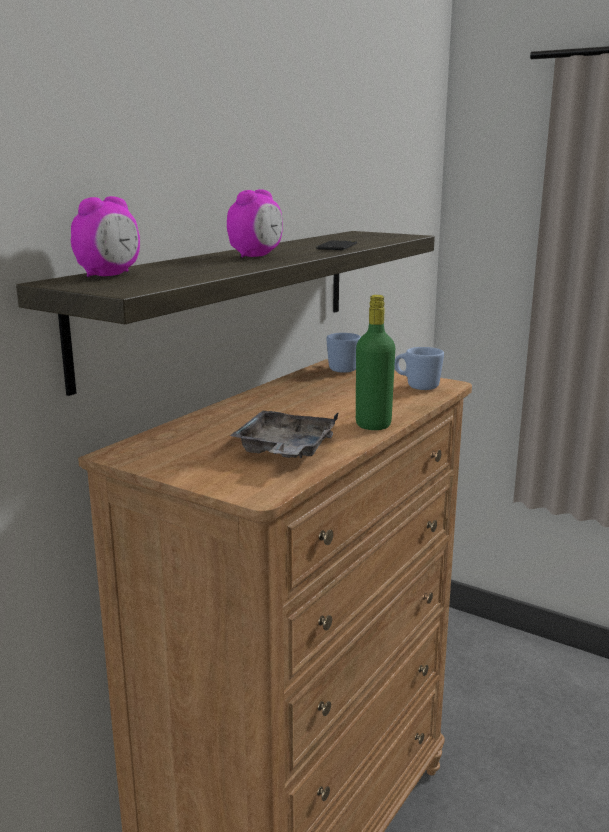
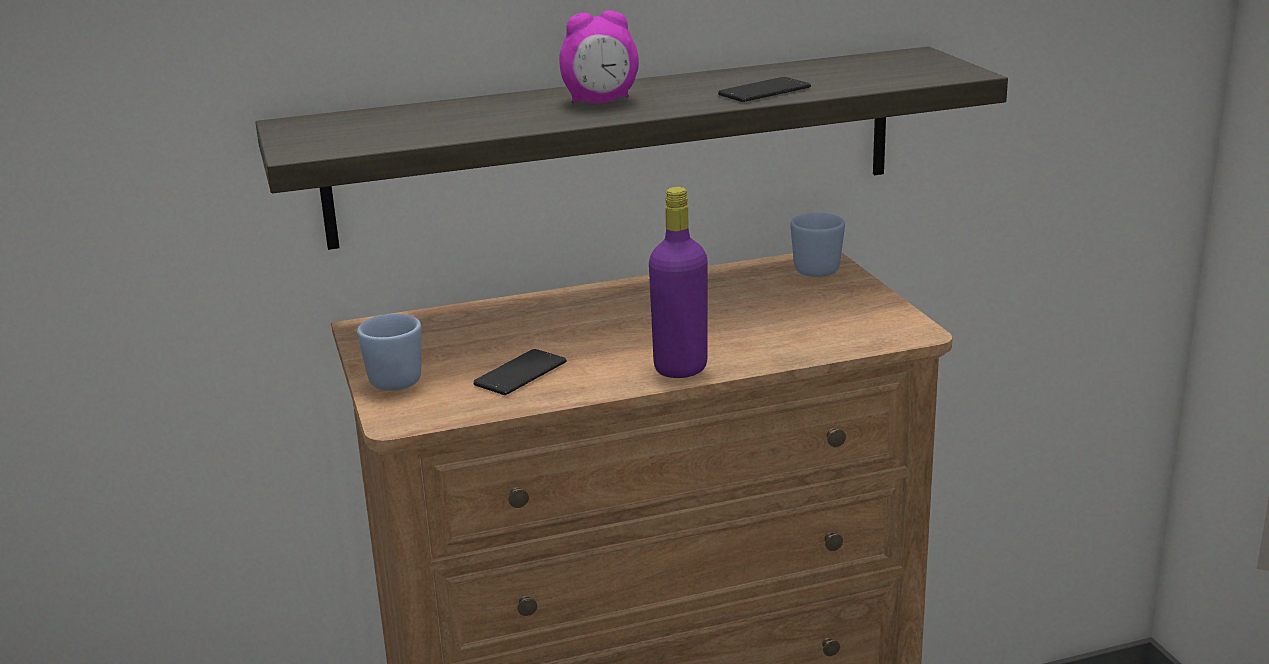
camera: 40 degrees right, 5 degrees up
(109, 275) = (357, 119): alarm clock -> none
(285, 450) = (520, 373): grey tray -> phone
(373, 425) = (680, 368): green bottle -> purple bottle
(417, 386) = (860, 324): blue mug -> blue mug (393, 378)

